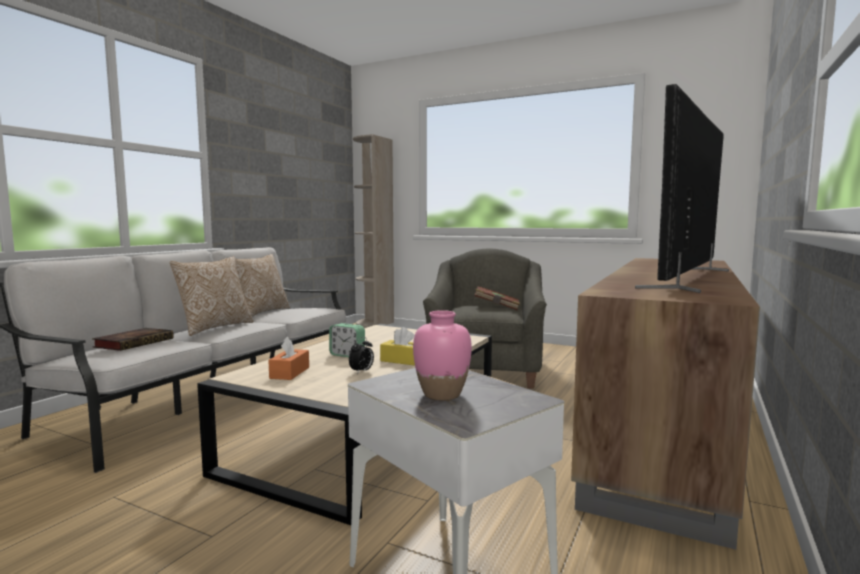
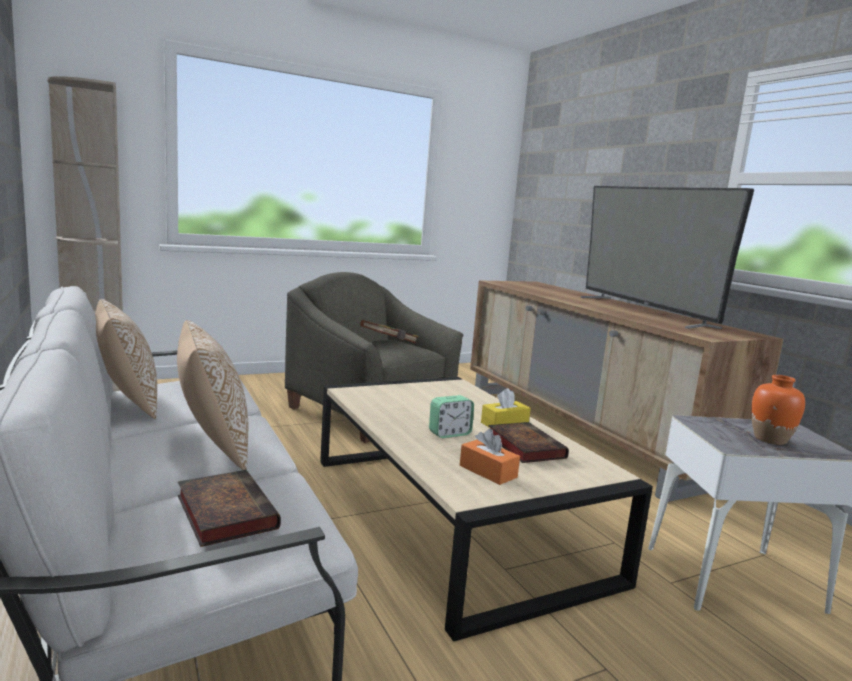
camera: 55 degrees left, 5 degrees up
(362, 371) = (523, 446): alarm clock -> book
(441, 394) = (770, 439): pink vase -> orange vase

